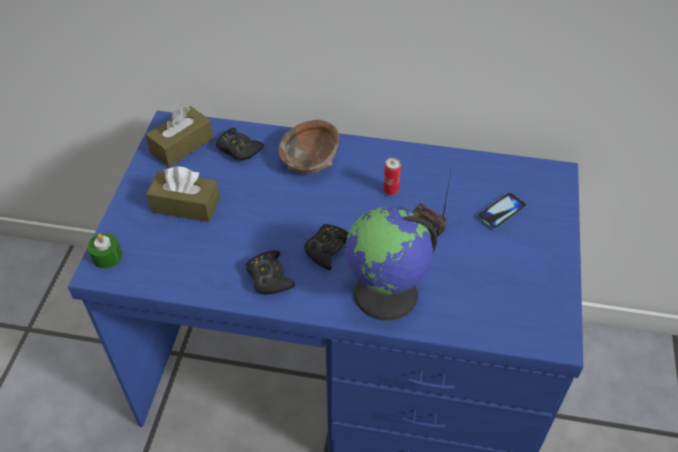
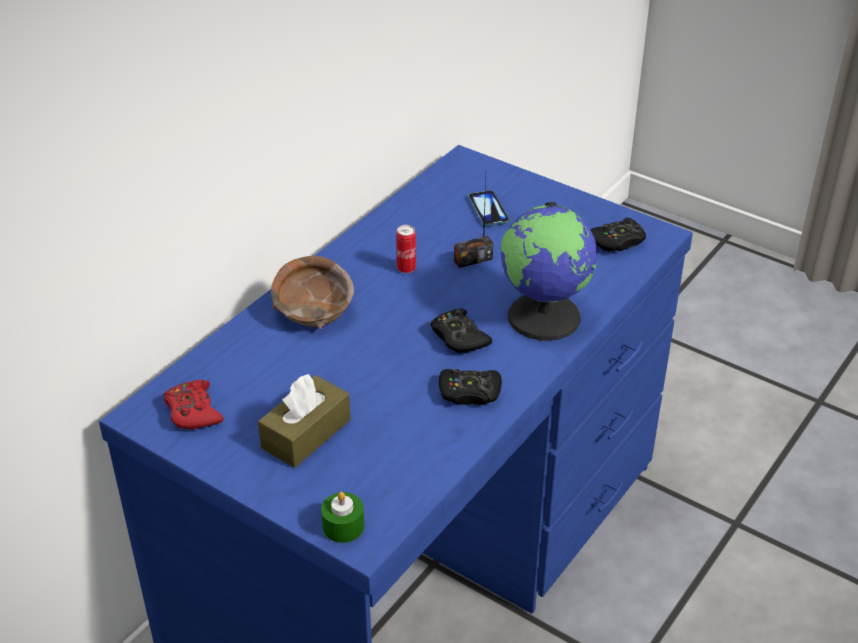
camera: 65 degrees left, 10 degrees down
(181, 145) = (193, 412): brown tissue box -> red game controller
(238, 149) = (244, 363): black game controller -> black game controller (617, 241)

